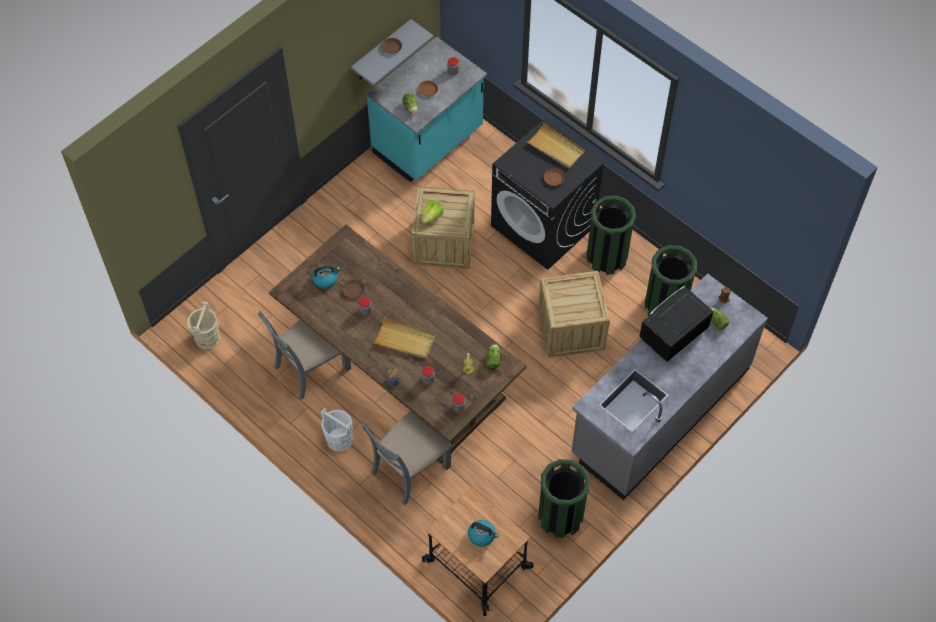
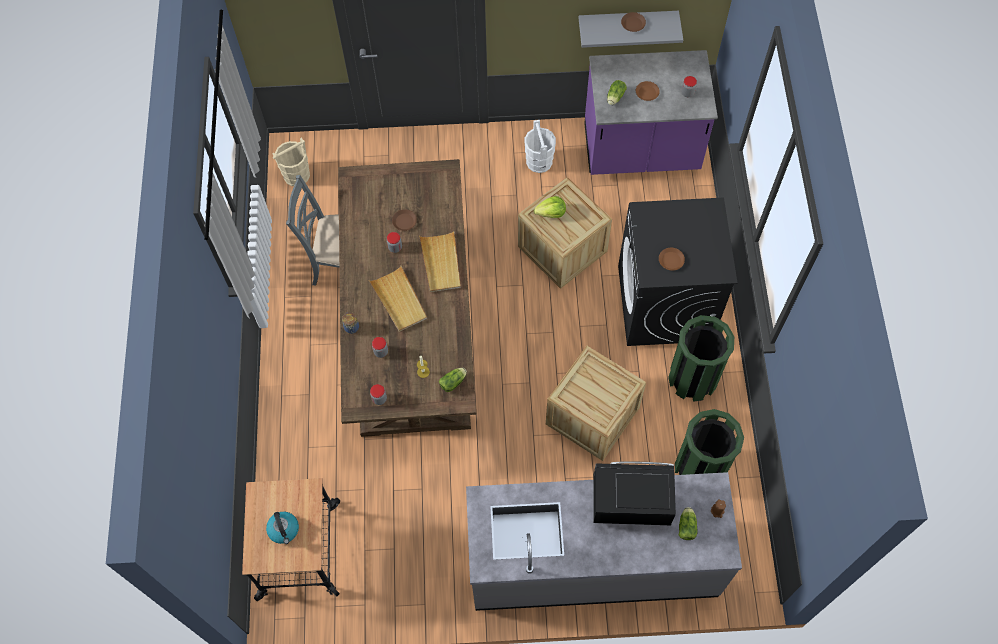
camera: 45 degrees right, 5 degrees up
(325, 279) = (392, 193): kettle -> none
(339, 439) = (305, 344): white bucket -> white bucket (539, 162)
(409, 469) = (331, 418): grey chair -> none
(428, 142) = (641, 151): turquoise counter -> purple counter
(556, 148) = (703, 233): beige tray -> beige tray (441, 263)
(560, 516) = (407, 574): green trash can -> none

